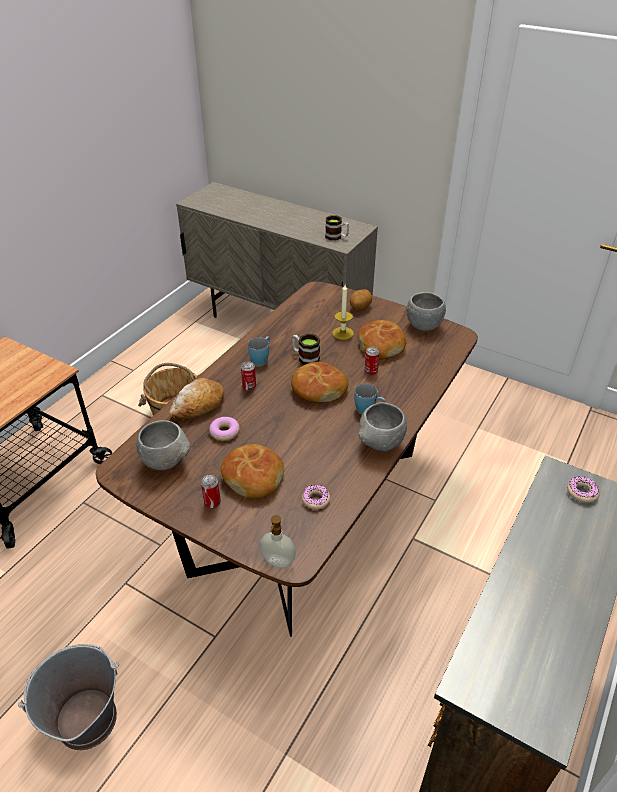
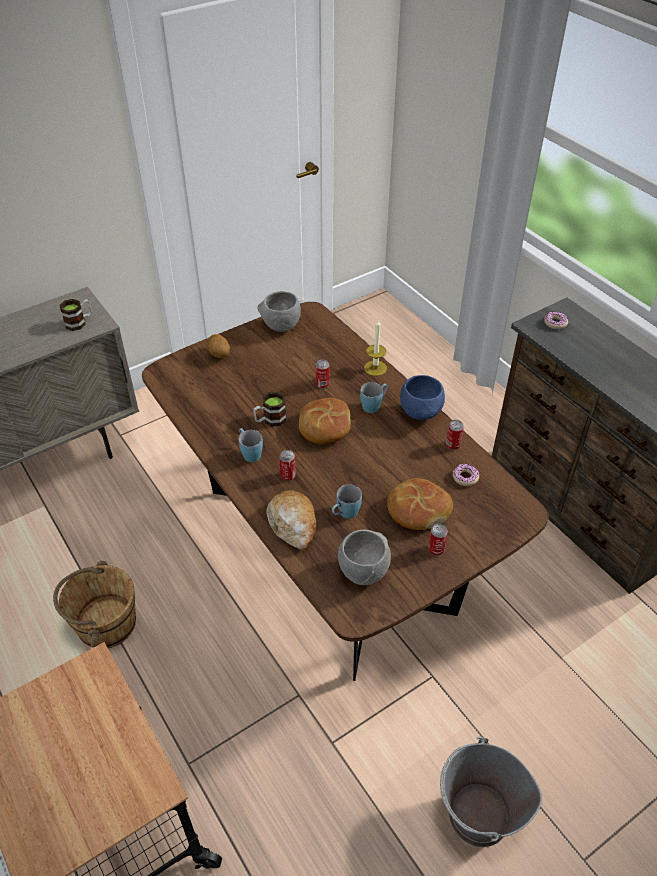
camera: 65 degrees left, 5 degrees up
(224, 432) = (345, 514): donut -> blue mug
(277, 562) = (523, 524): soap dispenser -> none
(342, 333) = (251, 381): candle -> candle (375, 368)
(354, 479) = (453, 445): none -> can
(380, 444) = (420, 414): grey bowl -> blue bowl
(381, 346) = (290, 363): bread -> none

